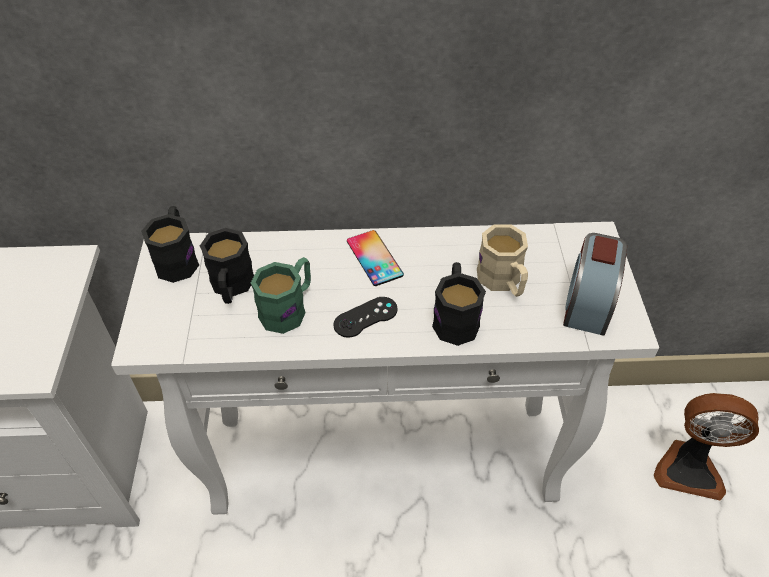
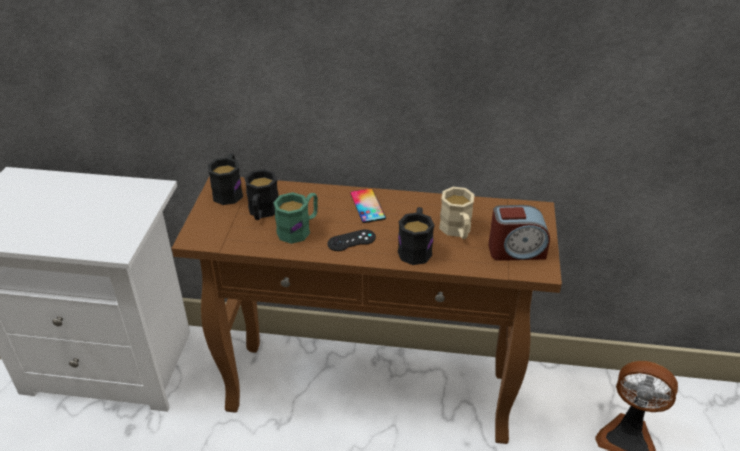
camera: 10 degrees right, 10 degrees down
(387, 457) = (372, 391): white console table -> brown console table
(587, 303) = (516, 250): alarm clock -> alarm clock turned 120 degrees counterclockwise

